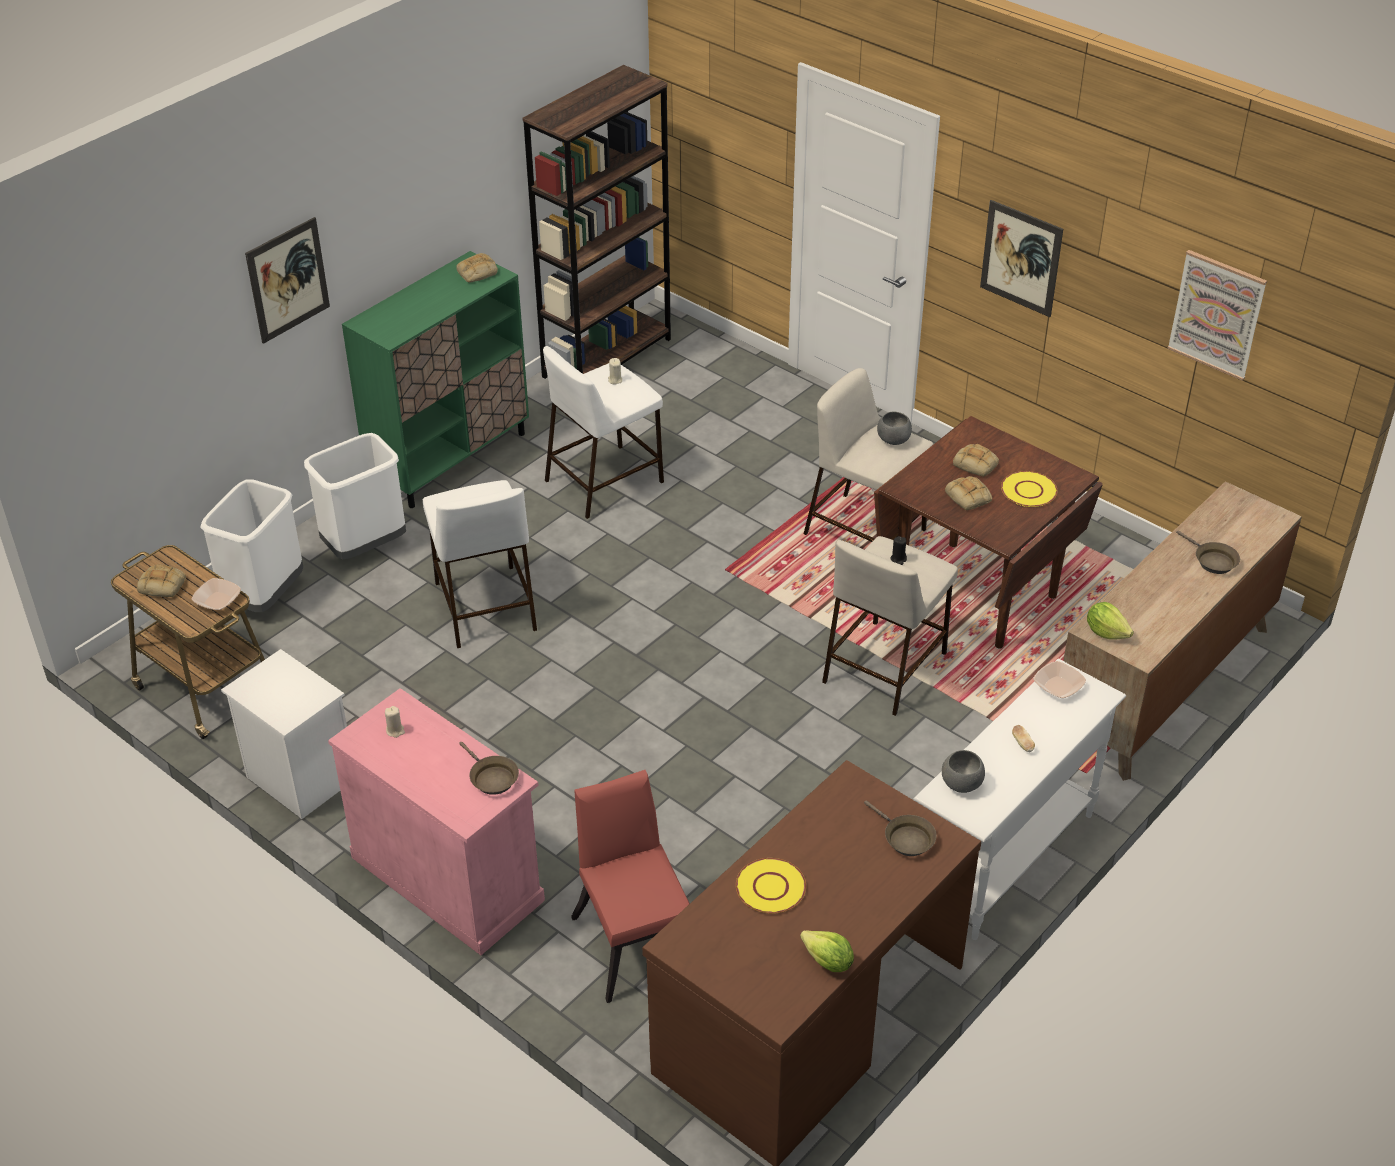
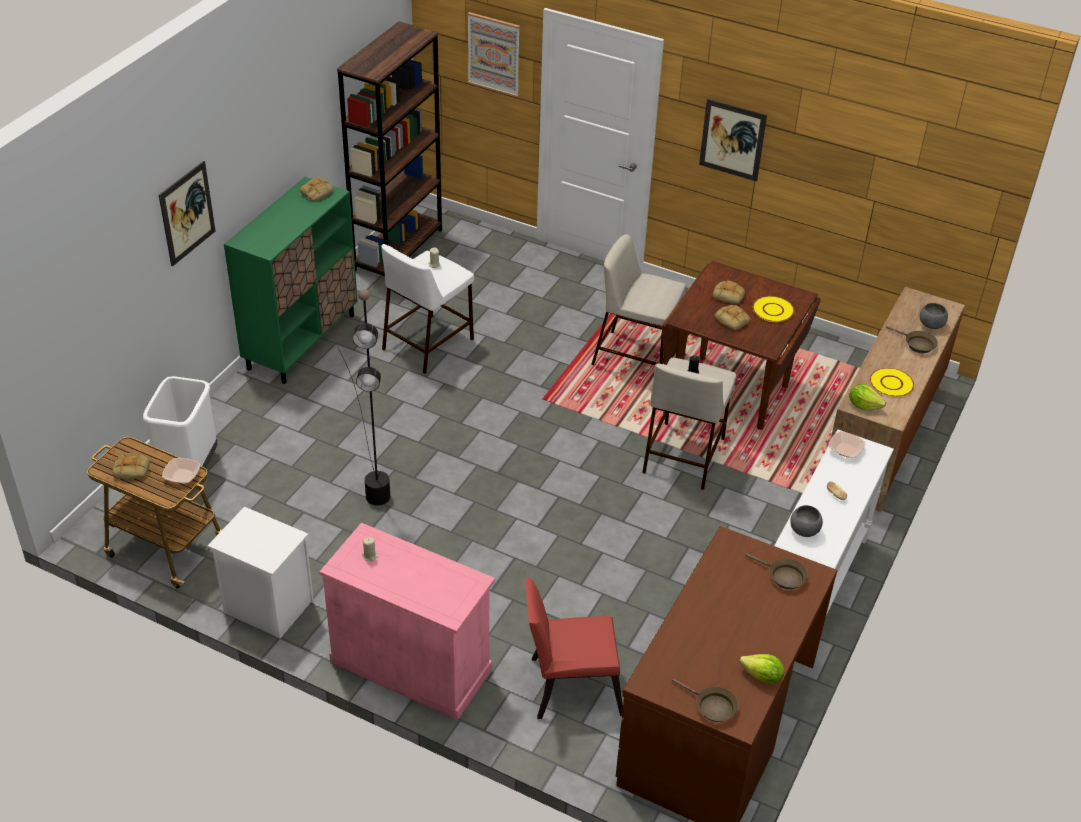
camera: 15 degrees left, 0 degrees up
(364, 546) = (257, 418): white trash can -> none
(484, 605) = (367, 451): white stool -> black floor lamp
(491, 778) = (458, 581): brown frying pan -> brown frying pan (712, 707)
(635, 937) = (569, 685): red chair -> red chair turned 60 degrees counterclockwise
(770, 887) = (700, 629): yellow plate -> yellow plate (891, 383)
(893, 440) = (657, 285): grey bowl -> grey bowl (931, 325)
(1217, 314) = (891, 166): picture -> picture (494, 54)

